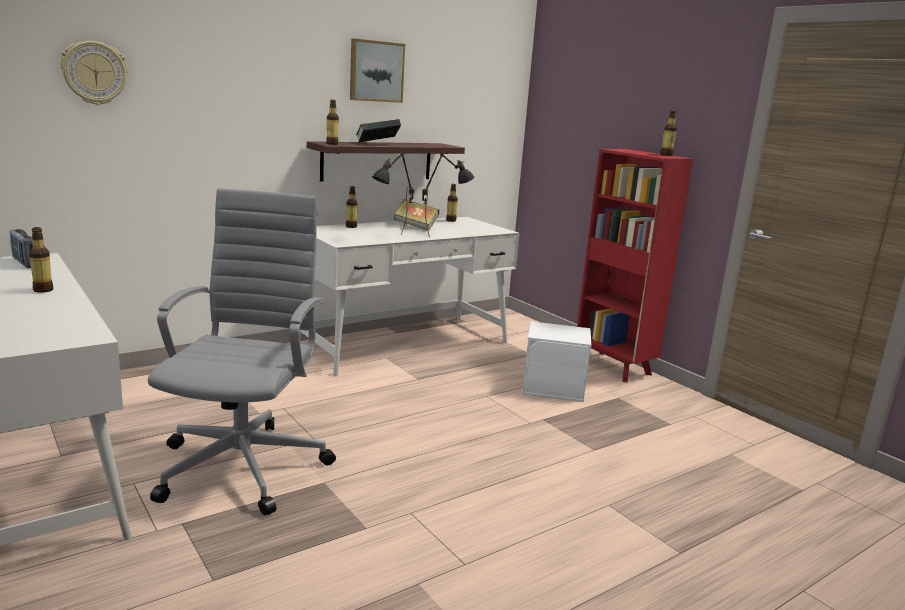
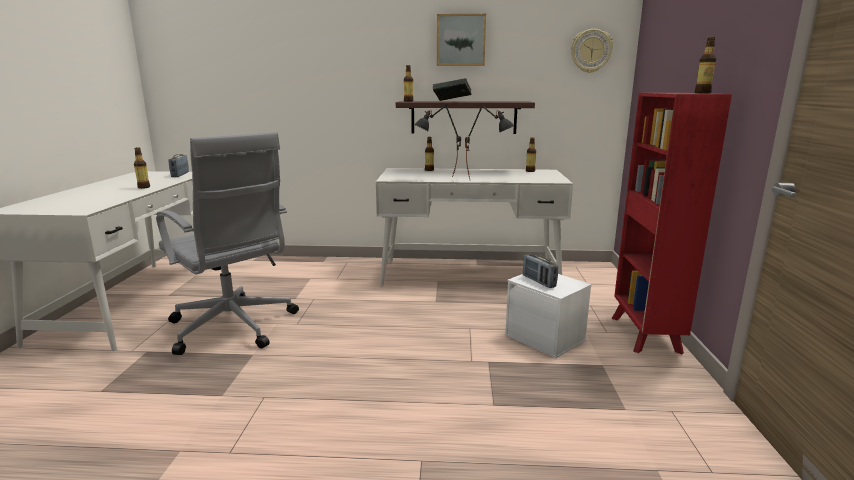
camera: 40 degrees right, 0 degrees up
(94, 73) = (250, 57): wall clock -> wall clock (590, 51)
(245, 464) = (234, 327): grey office chair -> grey office chair turned 90 degrees clockwise
(416, 227) = (482, 173): book -> none
(553, 334) = (538, 281): none -> radio

